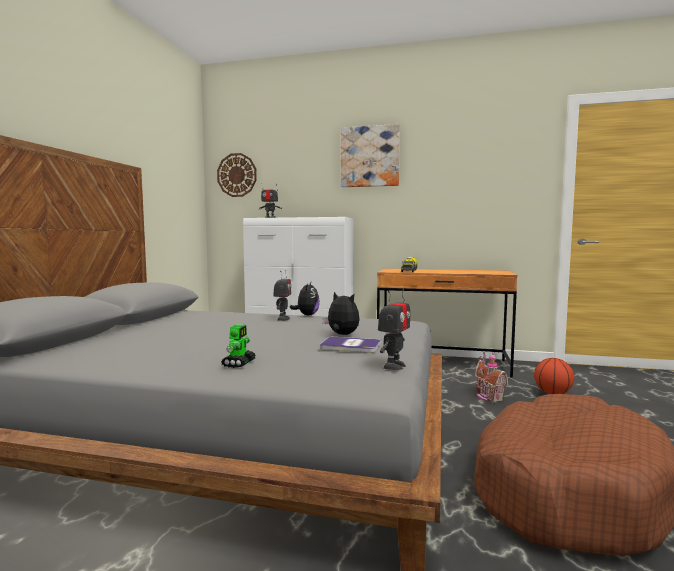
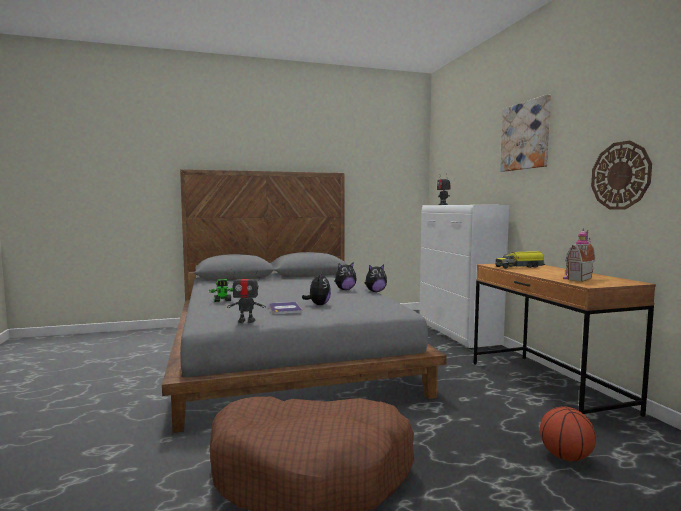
camera: 60 degrees right, 0 degrees up
(237, 175) = (443, 165): wall clock -> wall clock (620, 175)
(283, 319) = (345, 289): toy robot -> plush toy
(487, 397) = (482, 420): toy house -> toy house (576, 279)

